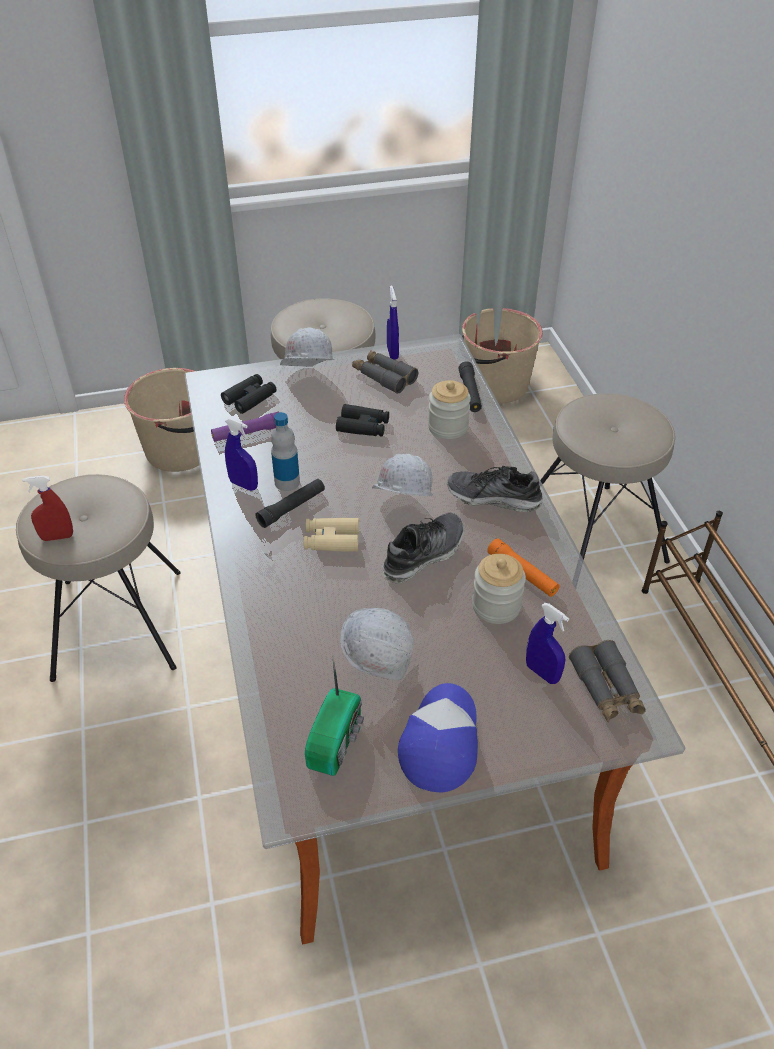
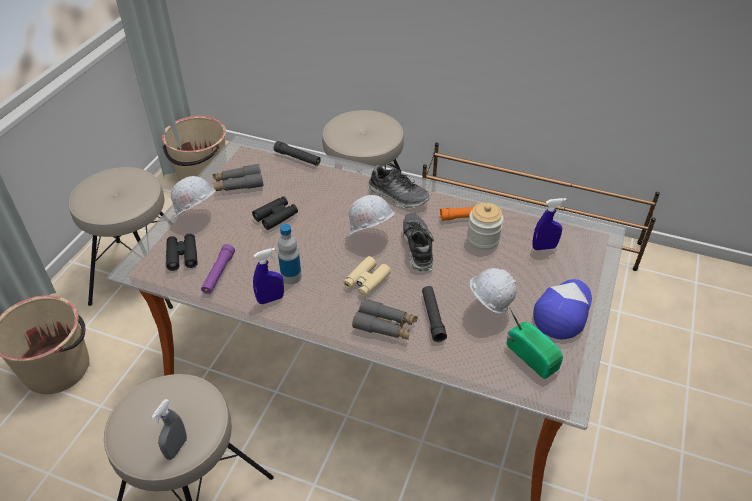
camera: 55 degrees left, 0 degrees up
(57, 537) = (176, 448): red spray bottle -> grey spray bottle
(292, 508) = (318, 286): black flashlight -> black flashlight (433, 317)
(392, 353) = (219, 169): blue spray bottle -> none
(440, 741) = (563, 311): cap -> cap turned 75 degrees clockwise
(448, 427) = (318, 182): jar -> none
(493, 498) = (398, 196): shoe -> shoe turned 105 degrees counterclockwise
(606, 688) = (571, 230): grey binoculars -> grey binoculars (385, 325)

